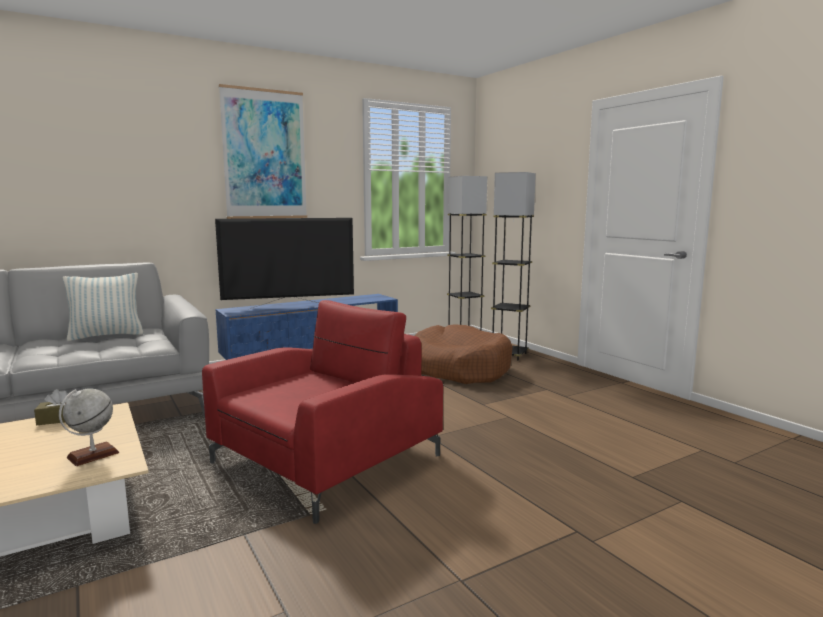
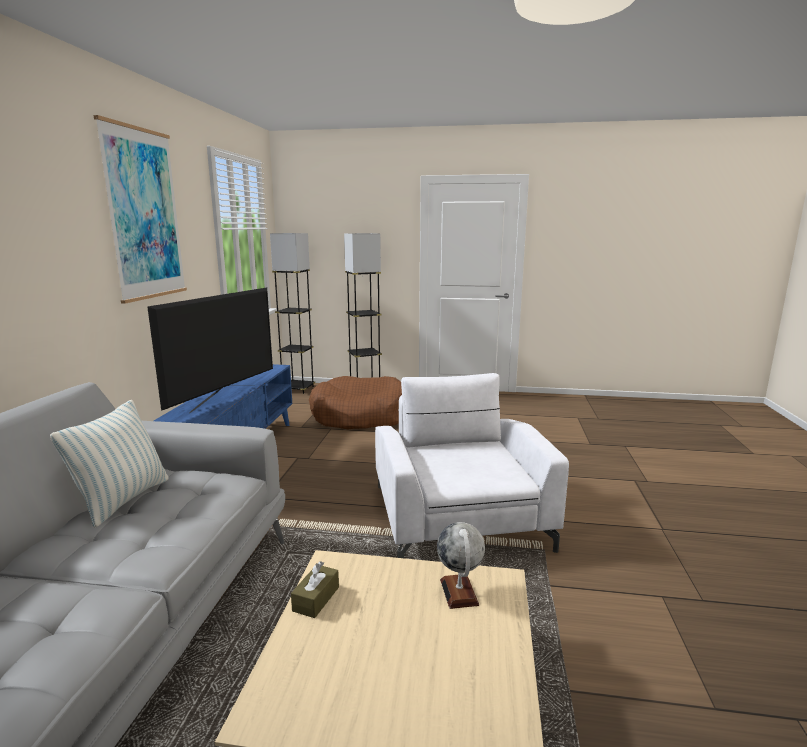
camera: 50 degrees left, 5 degrees up
(326, 459) = (458, 516): red armchair -> white armchair

